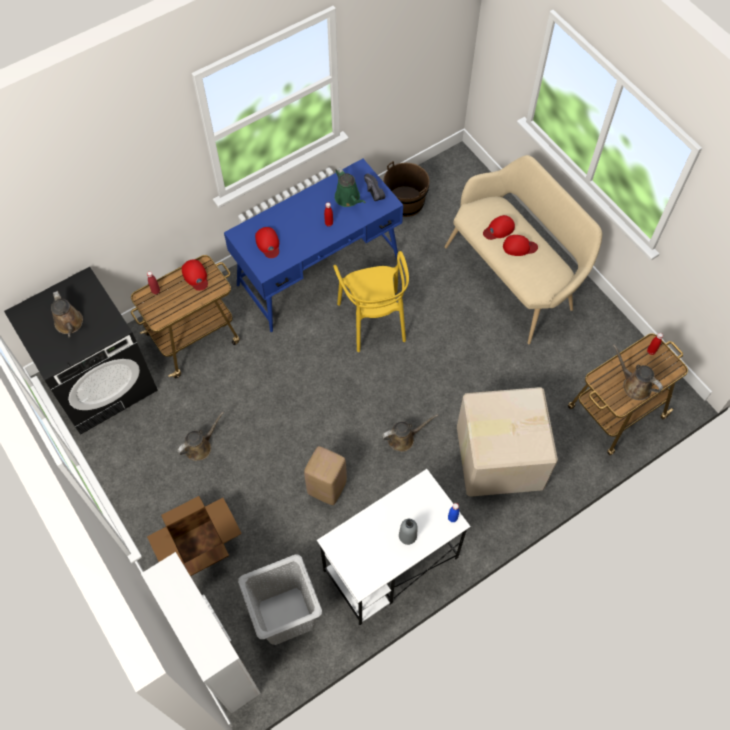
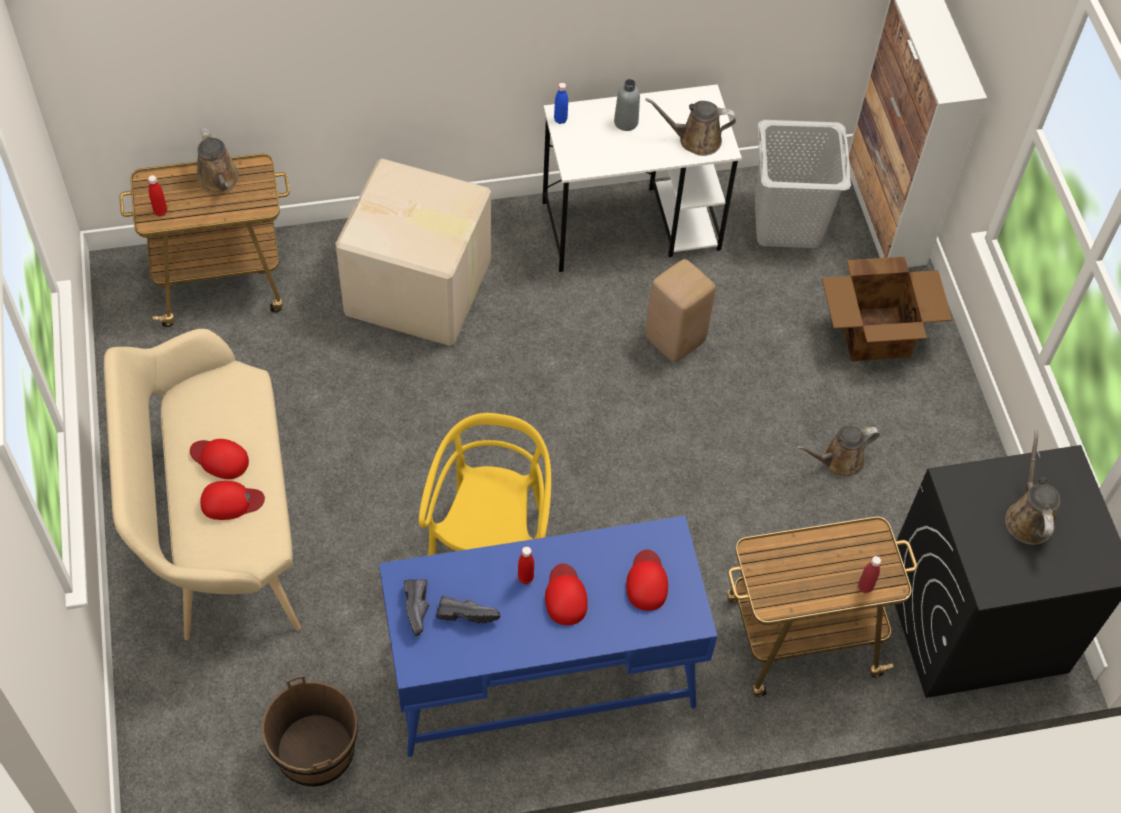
camera: 160 degrees left, 5 degrees down
(195, 276) = (789, 586): red cap -> red cap (565, 596)
(348, 199) = (467, 612): green watering can -> black shoe
(403, 438) = (536, 360): brown watering can -> brown watering can (695, 140)

